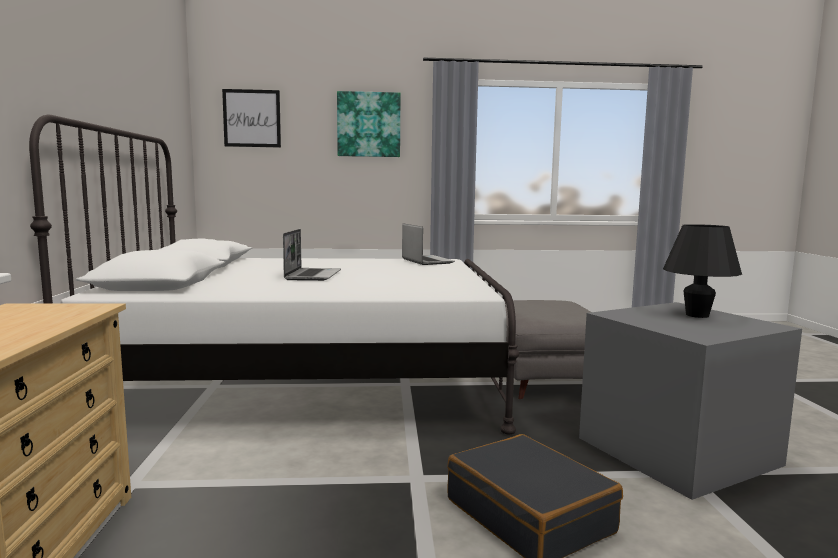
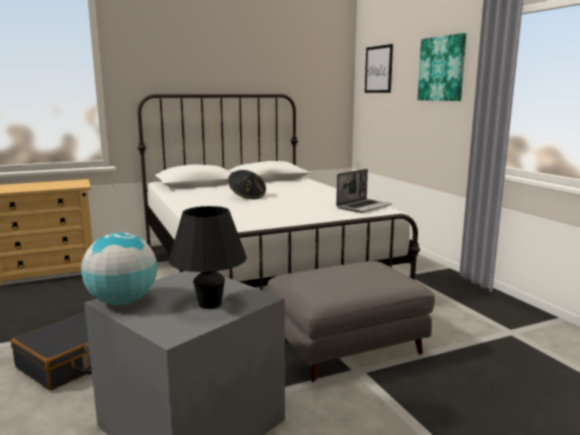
camera: 70 degrees right, 5 degrees up
(312, 275) = (247, 196): laptop -> black hat
(701, 334) = (122, 302): none -> globe

